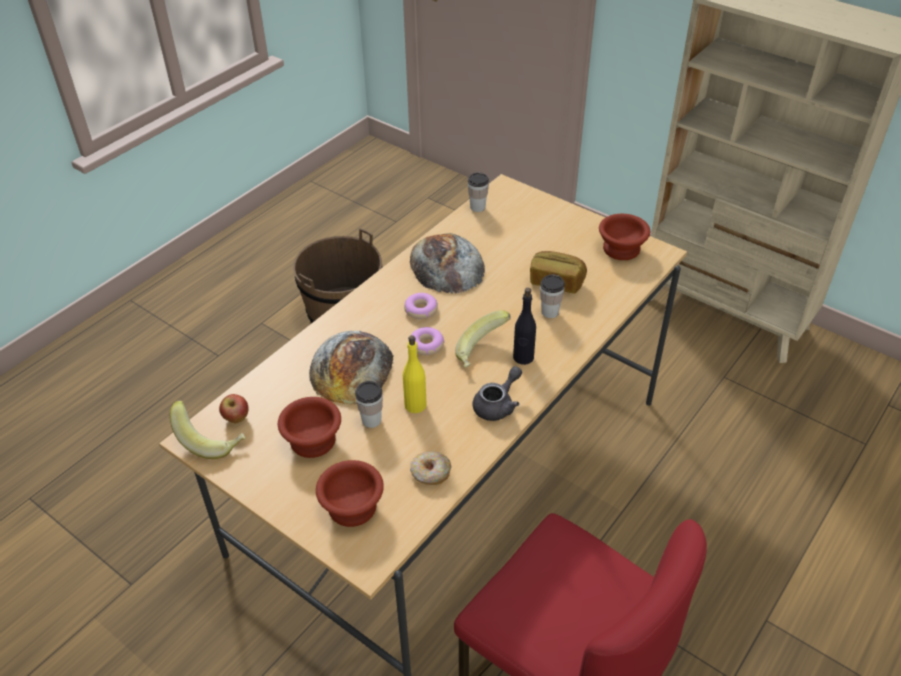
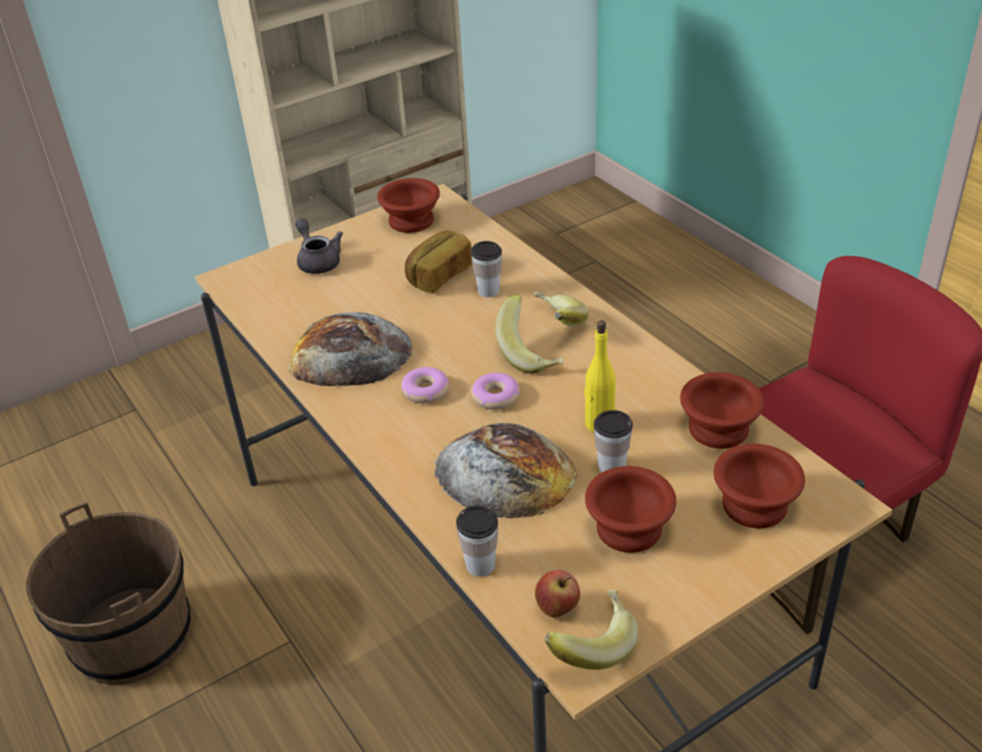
camera: 70 degrees left, 5 degrees down
(430, 473) = (716, 429): donut -> brown bowl
(477, 207) = (250, 307): cup -> cup (480, 565)
(498, 405) = (624, 358): grey teapot -> grey teapot (318, 261)
(523, 357) = (555, 325): black bottle -> banana

